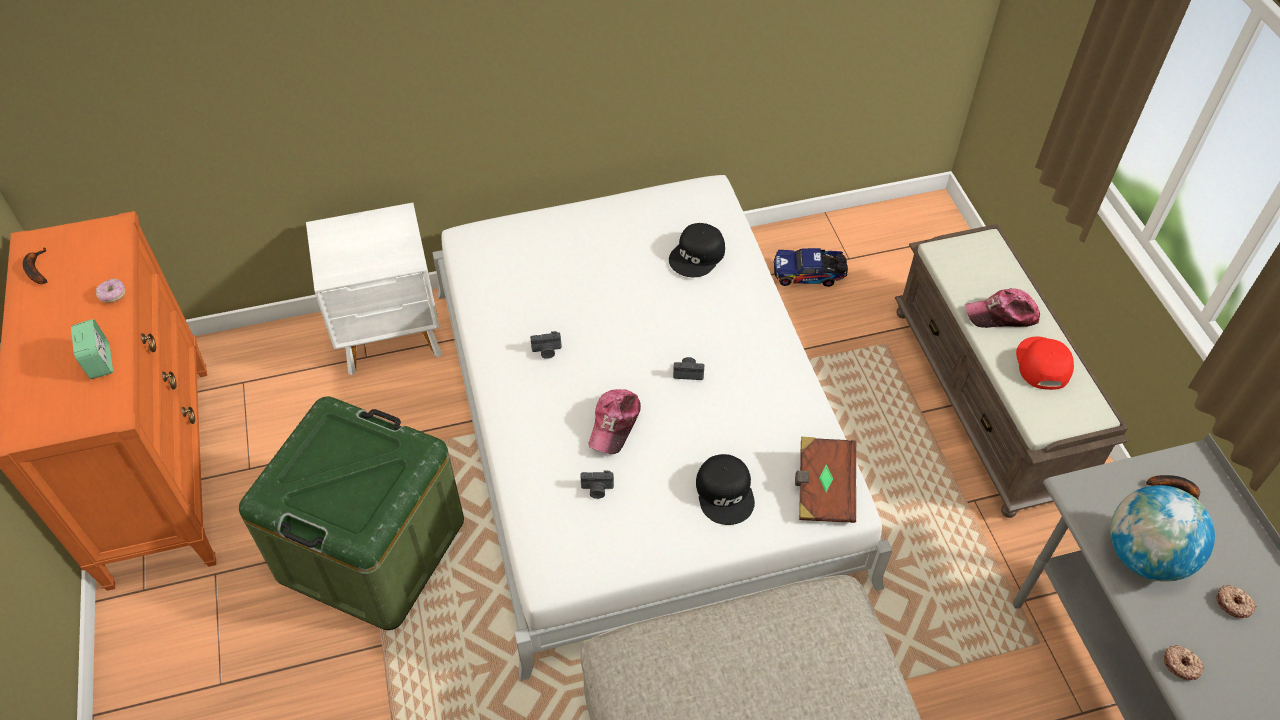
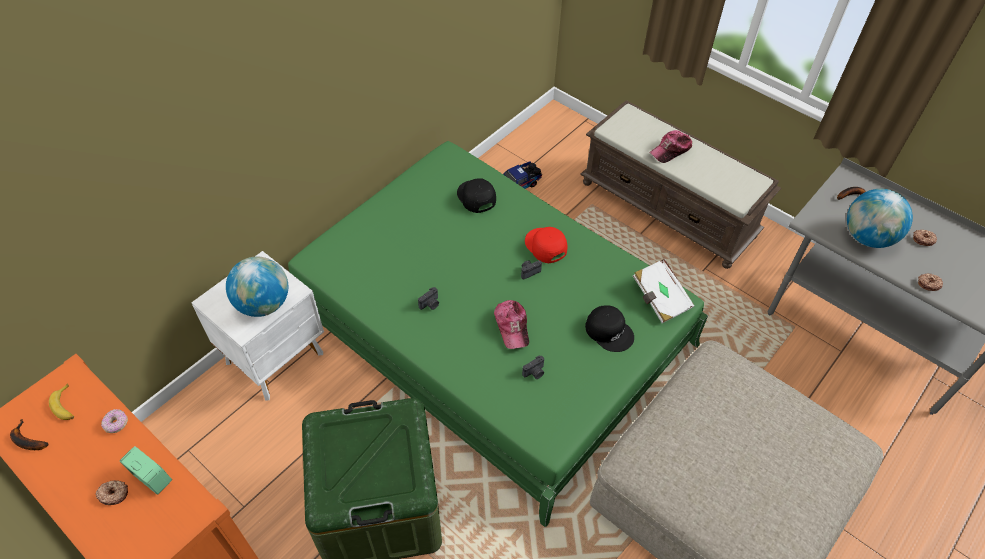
camera: 35 degrees left, 0 degrees up
(60, 358) = (114, 494): none -> donut
(88, 256) = (66, 406): none -> banana
(369, 259) = (263, 304): none -> globe
(640, 428) = (491, 329): white bed -> green bed
(698, 255) = (475, 197): black cap -> black cap turned 150 degrees clockwise
(823, 489) = (660, 298): brown book -> white book
(1042, 364) = (712, 167): red cap -> red cap (545, 246)

